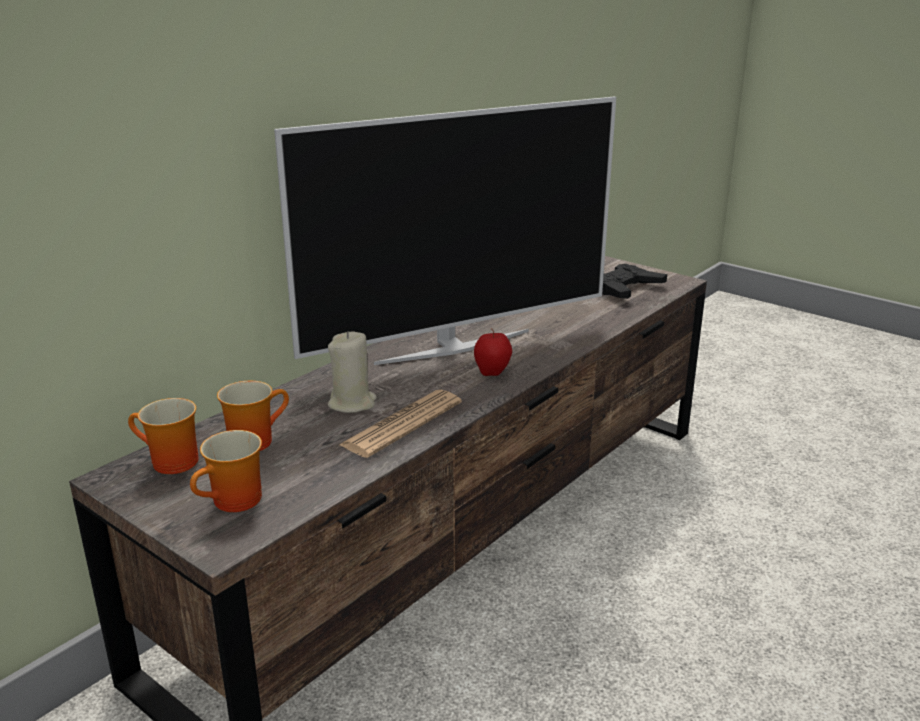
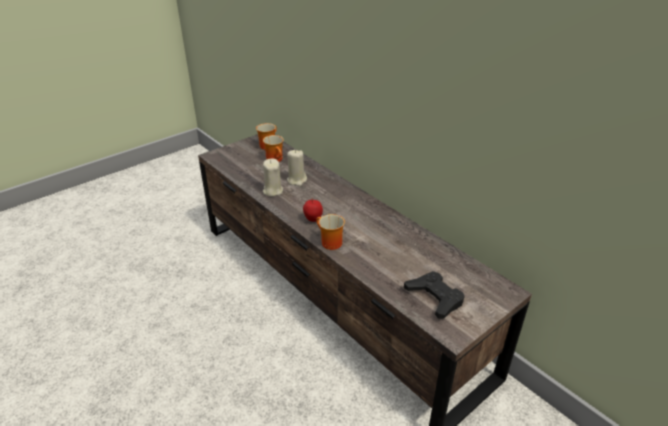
camera: 100 degrees right, 10 degrees up
(235, 503) = (235, 157): mug -> mug (328, 243)
(402, 424) = (272, 191): newspaper -> beige candle
(452, 346) = (349, 211): television -> none

